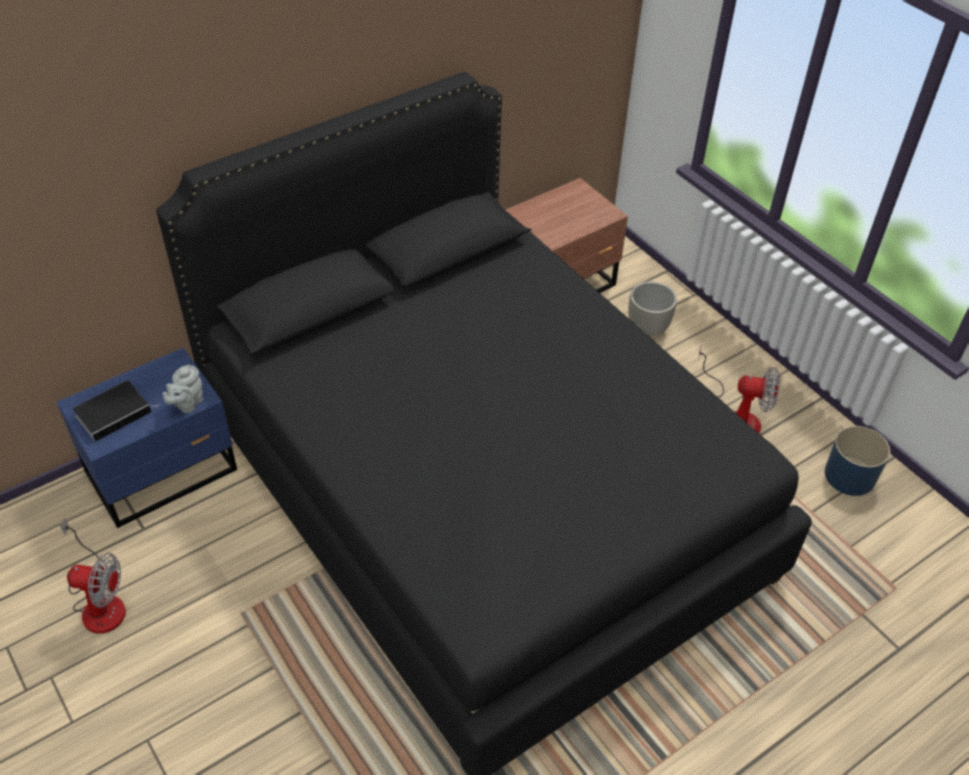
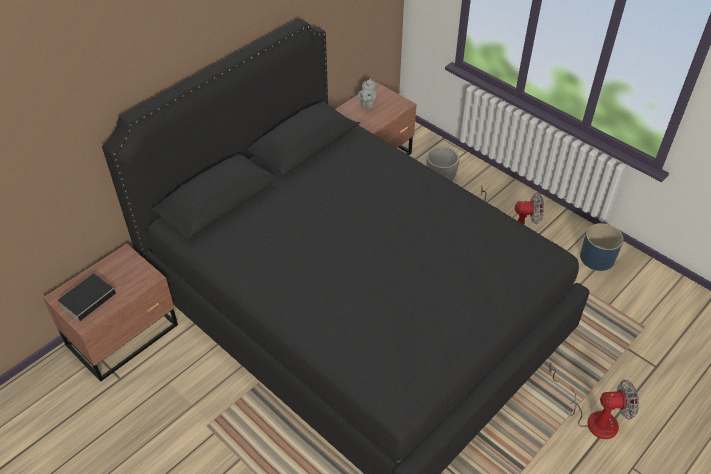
camera: 10 degrees left, 0 degrees up
(99, 602) = (101, 437): fan -> fan (593, 417)
(164, 472) = (125, 335): blue nightstand -> brown nightstand
(187, 404) = (141, 283): grey teapot -> grey teapot (367, 104)

